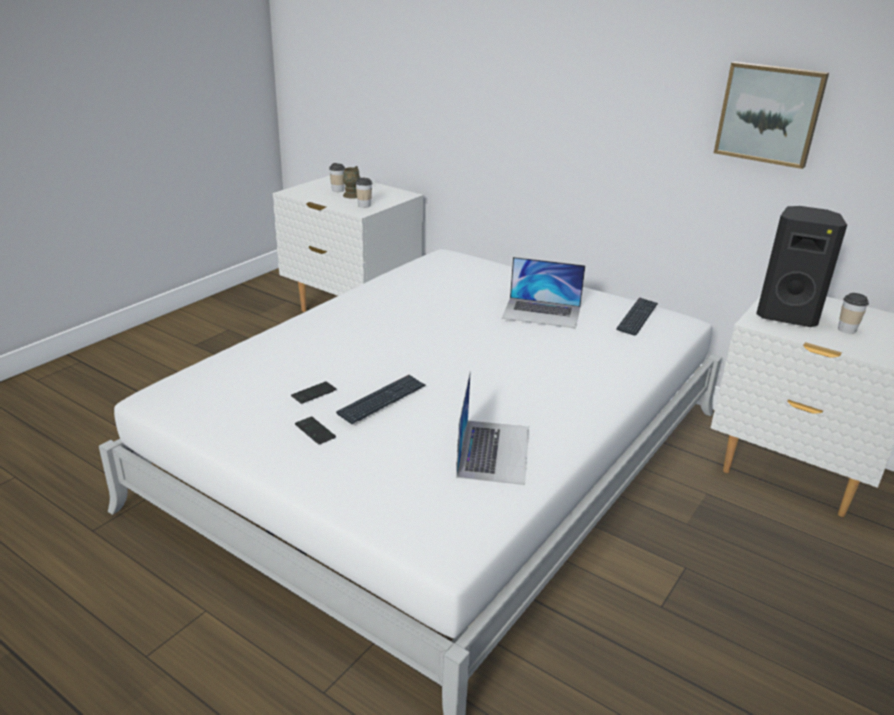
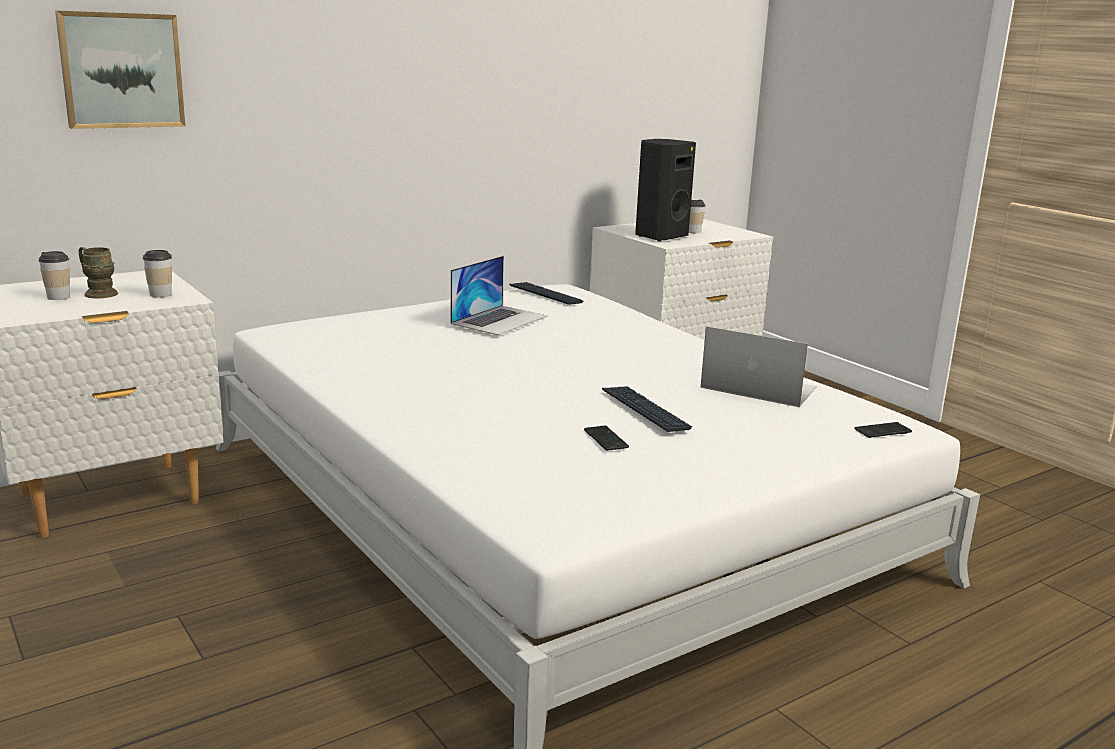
camera: 70 degrees left, 10 degrees down
(315, 431) = (691, 450): phone -> phone (882, 431)
(769, 114) = (563, 71): picture -> picture (121, 70)

